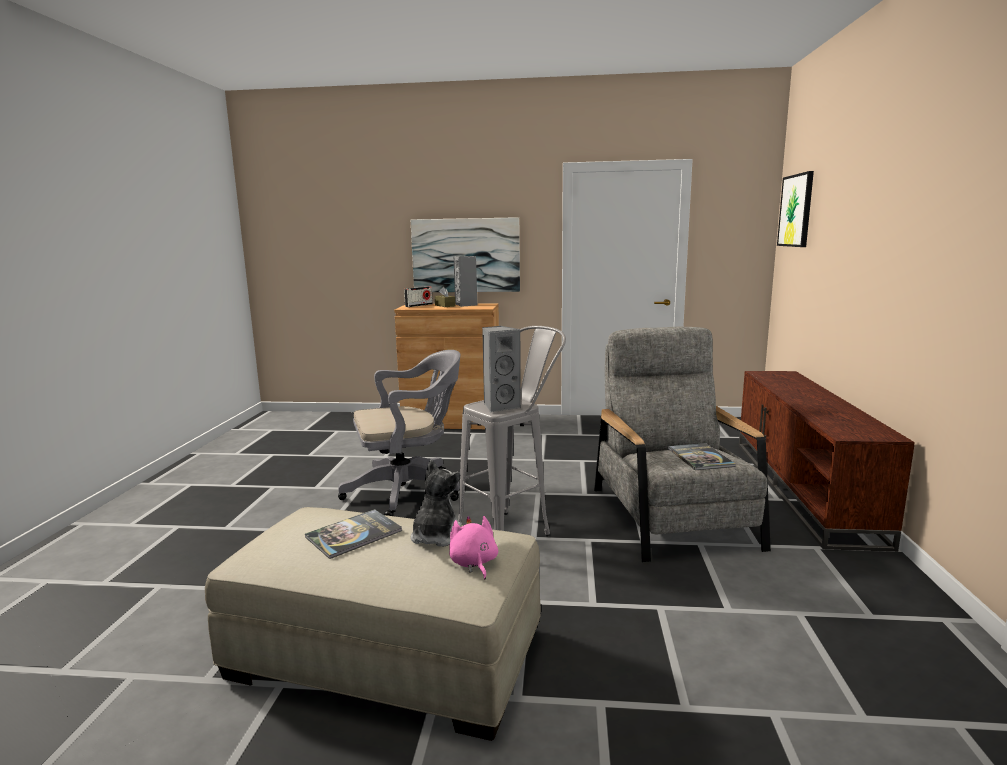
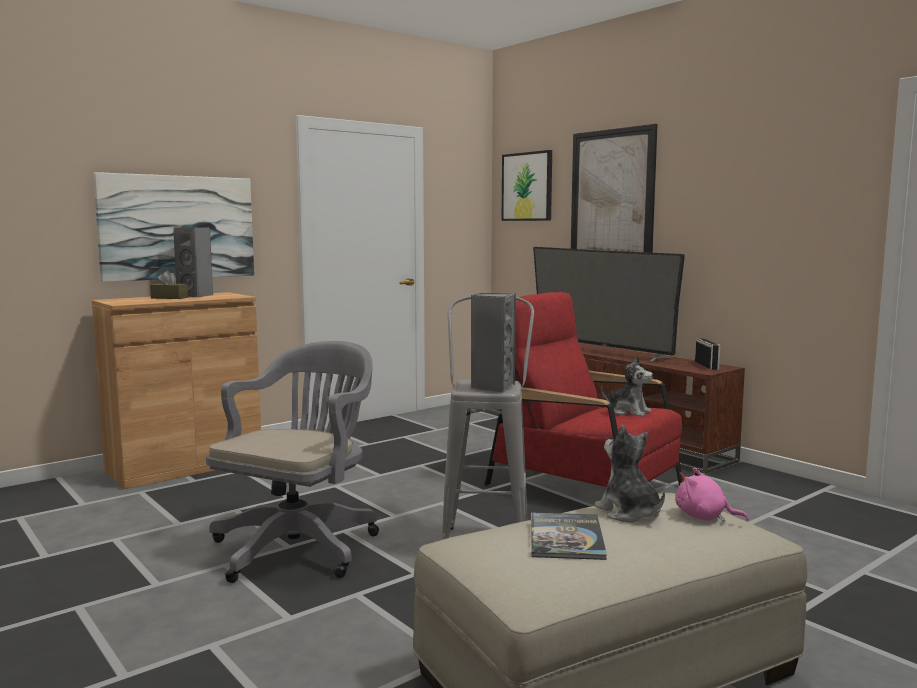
camera: 45 degrees left, 5 degrees down
(419, 305) = (126, 300): radio -> radio (706, 366)
(673, 518) = (585, 485): grey armchair -> red armchair
(700, 457) = (628, 411): book -> plush toy
(798, 392) = (601, 351): none -> television
(843, 229) = (611, 202): none -> picture

